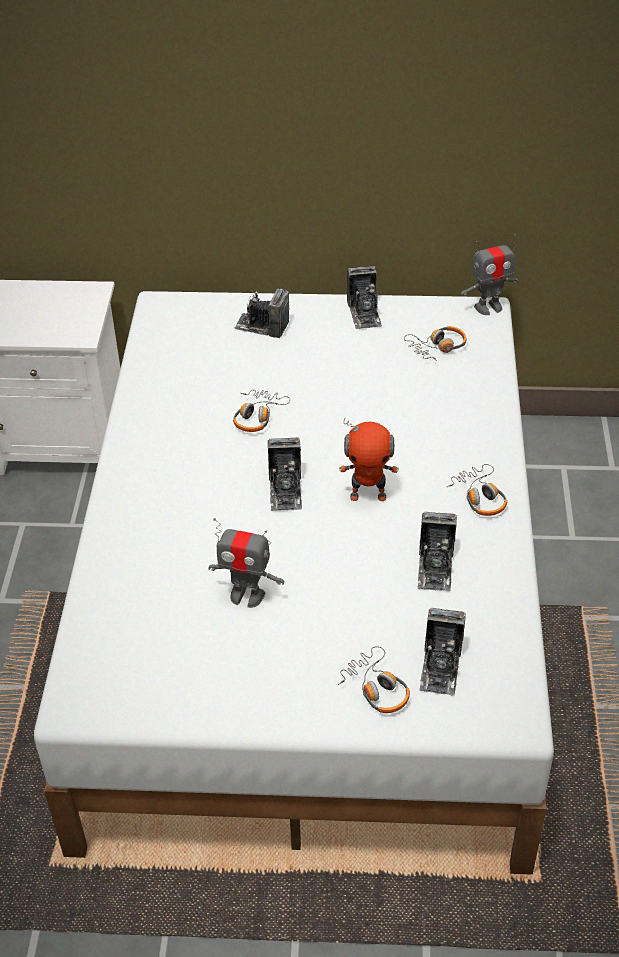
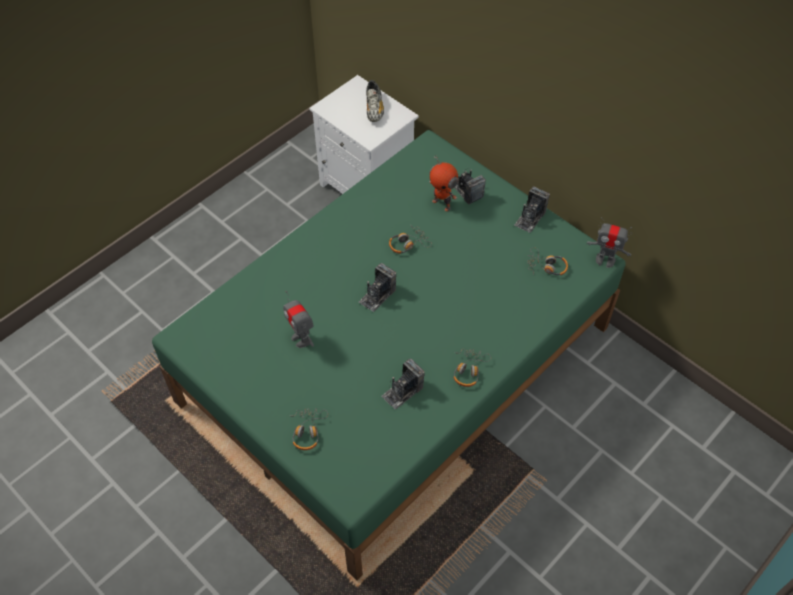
camera: 40 degrees right, 10 degrees up
(49, 302) = (374, 108): none -> shoe
(314, 607) = (397, 364): white bed -> green bed
(368, 495) = (414, 327): toy robot -> toy robot (442, 204)
(440, 667) = (347, 444): camera -> none

